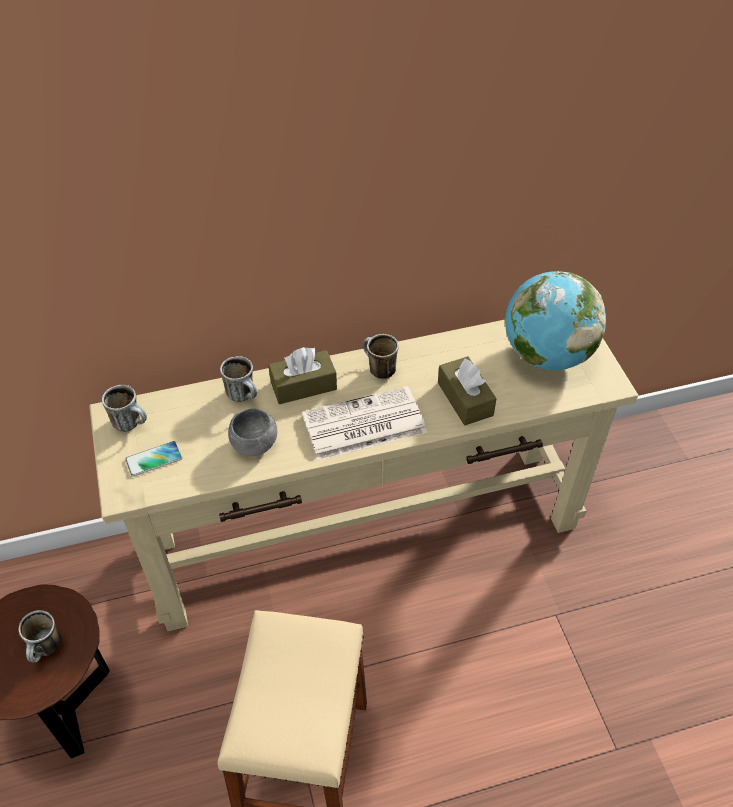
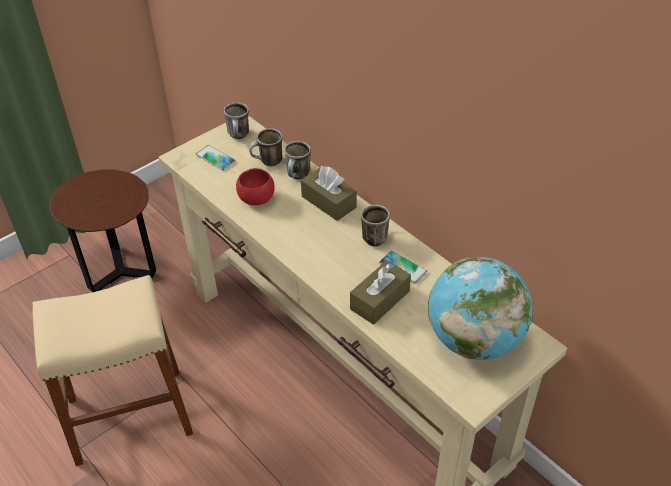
camera: 65 degrees right, 5 degrees down
(47, 649) = (101, 207): mug -> mug (267, 162)
(254, 444) = (256, 198): grey bowl -> red bowl
(362, 425) = (311, 248): newspaper -> none
(433, 366) = (403, 267): none -> phone

